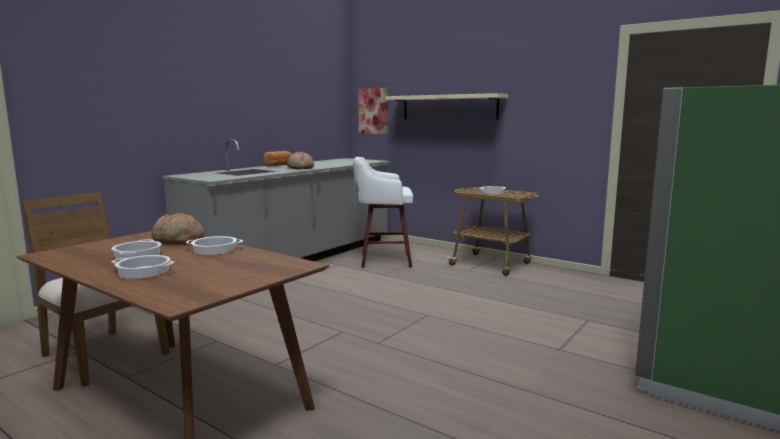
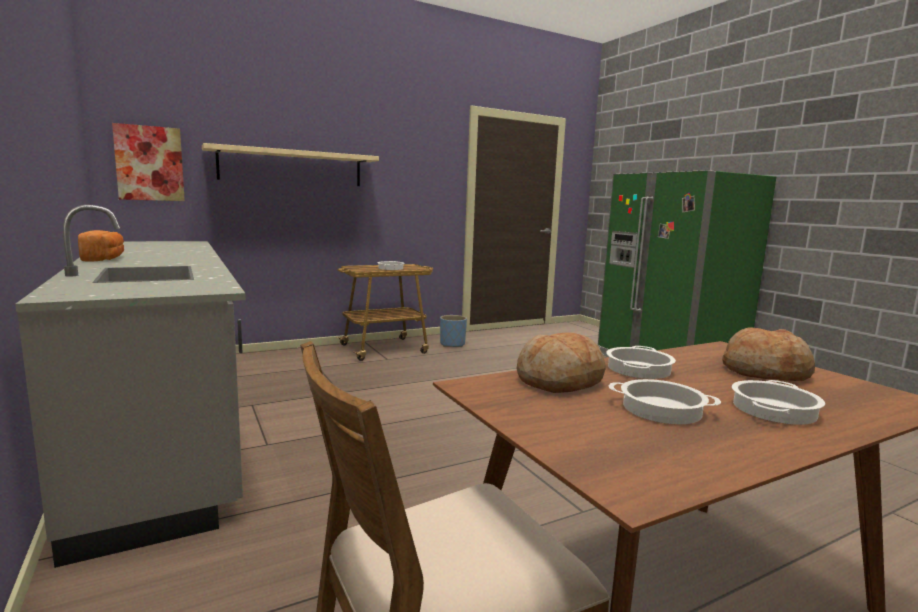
camera: 65 degrees left, 0 degrees up
(300, 168) = (181, 259): bread -> bread (765, 372)
(383, 260) = (285, 380): white stool -> none
(550, 278) = (452, 344): none -> blue planter

